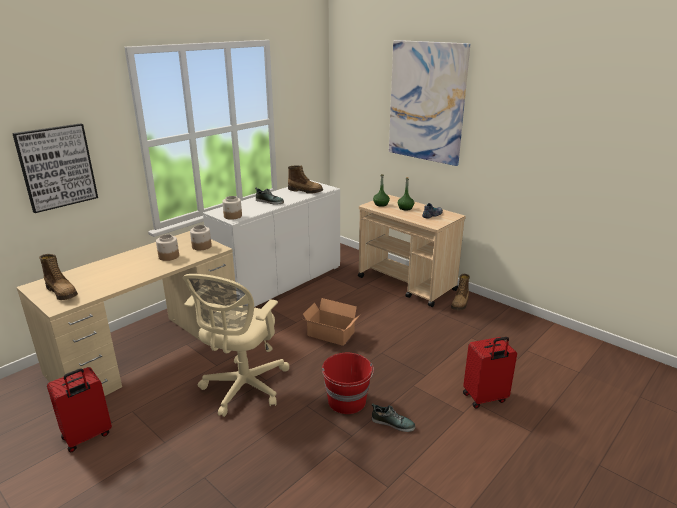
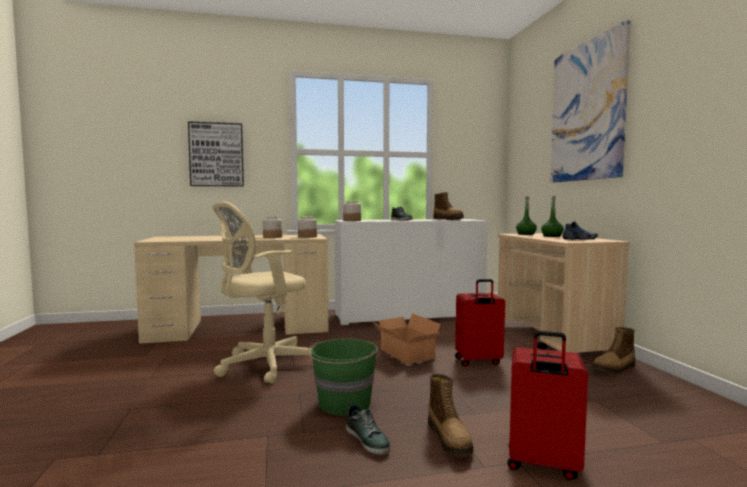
camera: 35 degrees right, 20 degrees down
(62, 292) = (169, 238): boot -> boot (450, 439)
(87, 436) = (117, 357): red suitcase -> red suitcase (478, 362)
(347, 401) = (344, 404): red bucket -> green bucket

